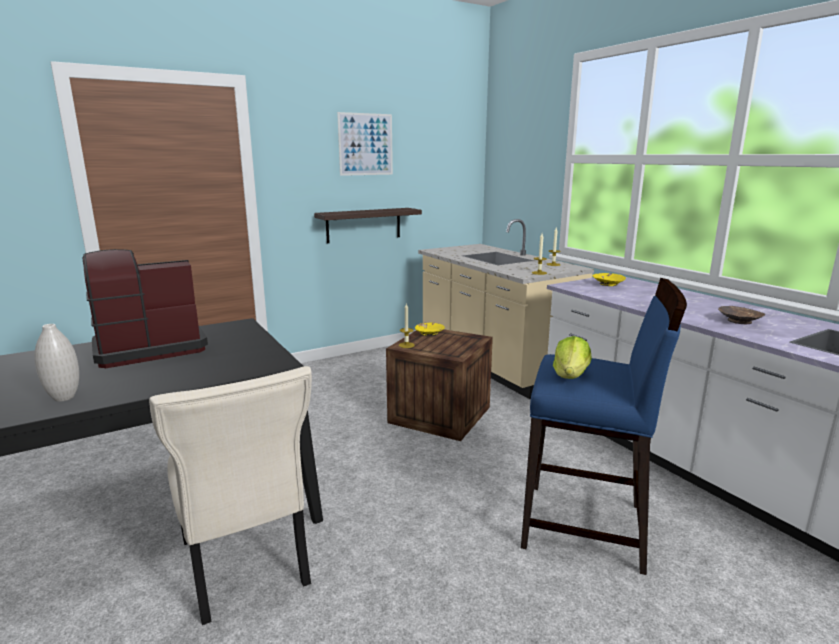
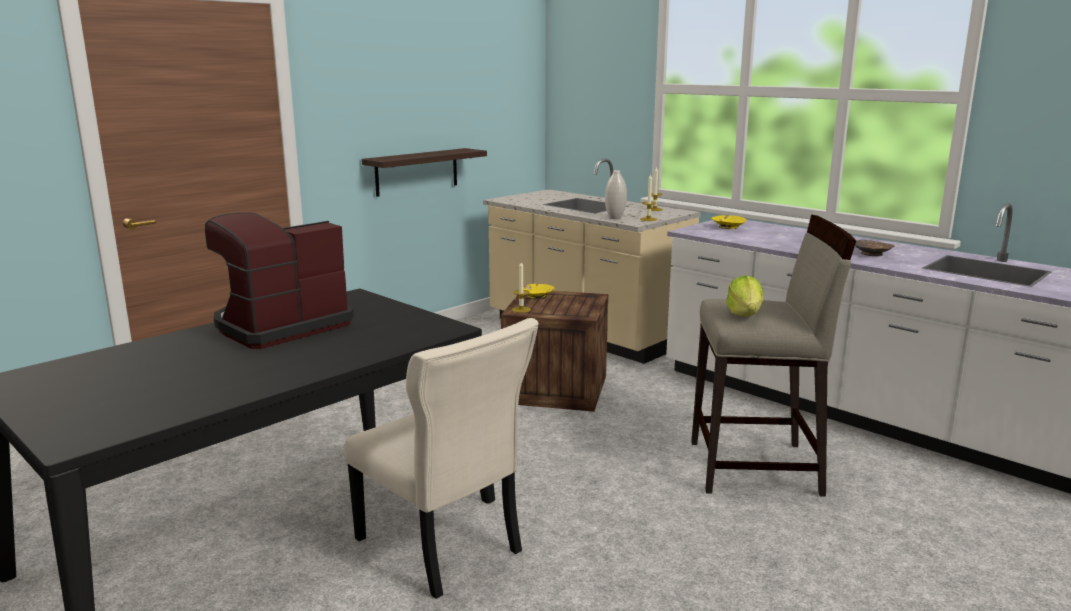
camera: 15 degrees left, 0 degrees up
(64, 398) = (257, 378): white vase -> white vase (615, 218)
(366, 144) = (417, 71): picture -> none
(585, 526) = (756, 468): blue stool -> beige stool

